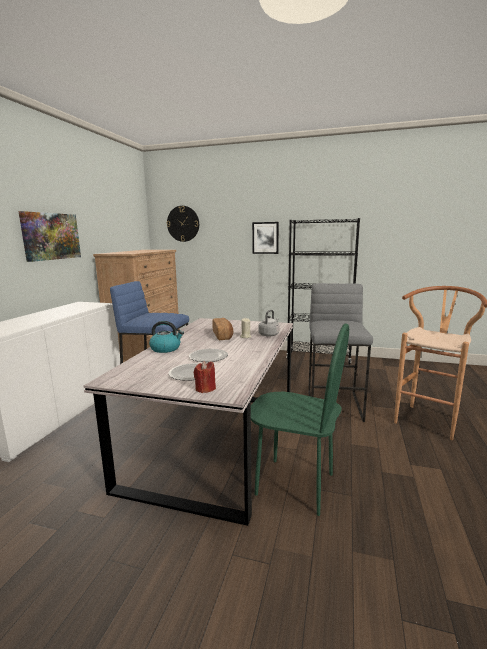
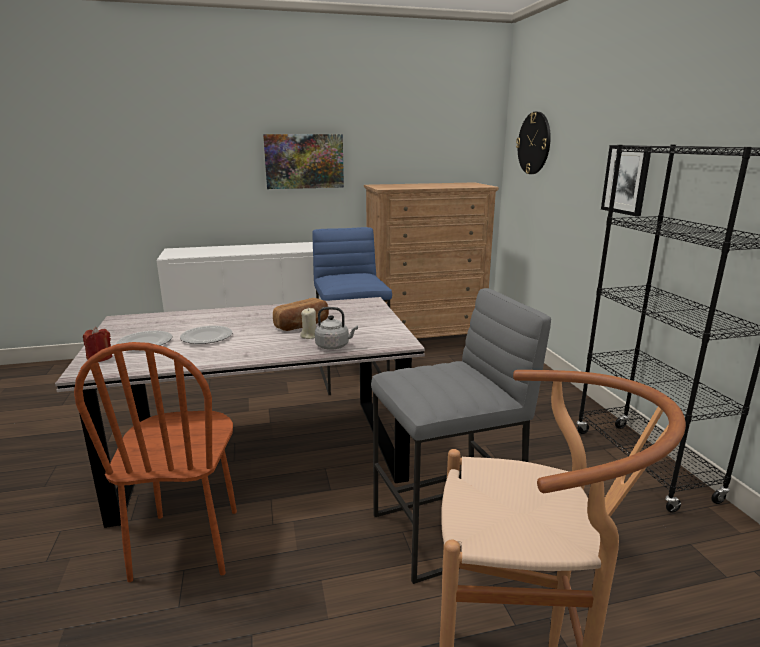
camera: 60 degrees right, 5 degrees up
(166, 349) = (227, 314): kettle -> none
(294, 484) = (188, 543): green chair -> brown chair

